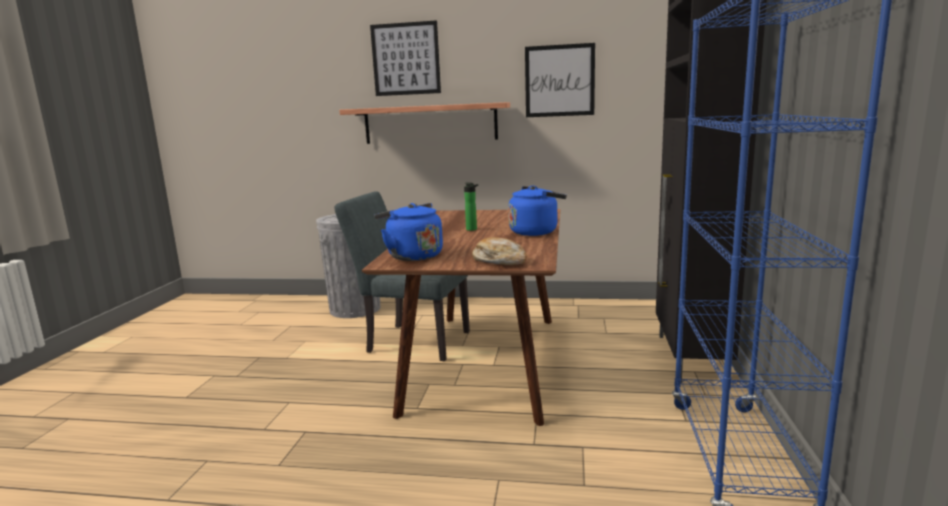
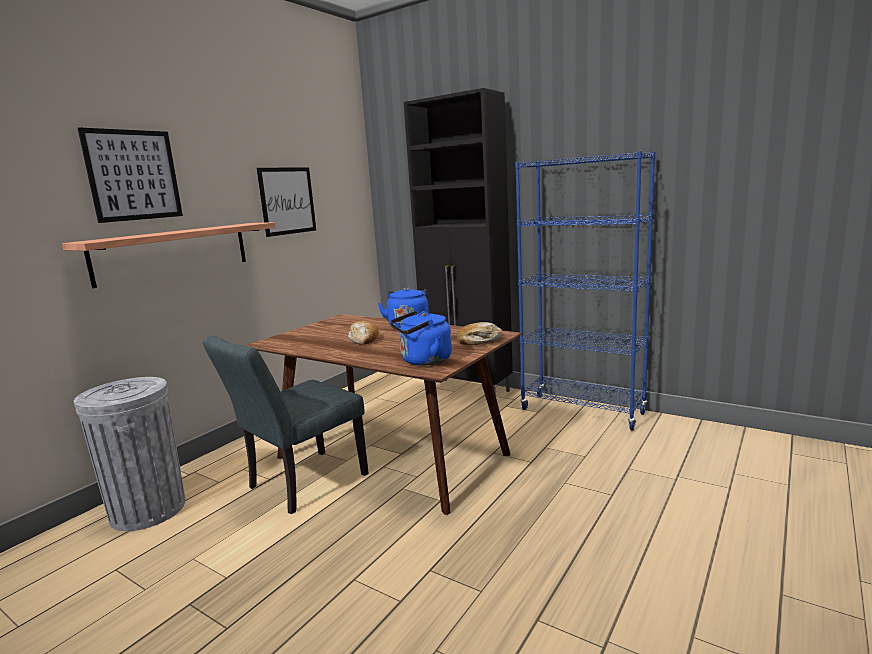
camera: 65 degrees left, 0 degrees up
(472, 230) = (364, 339): bottle -> bread

